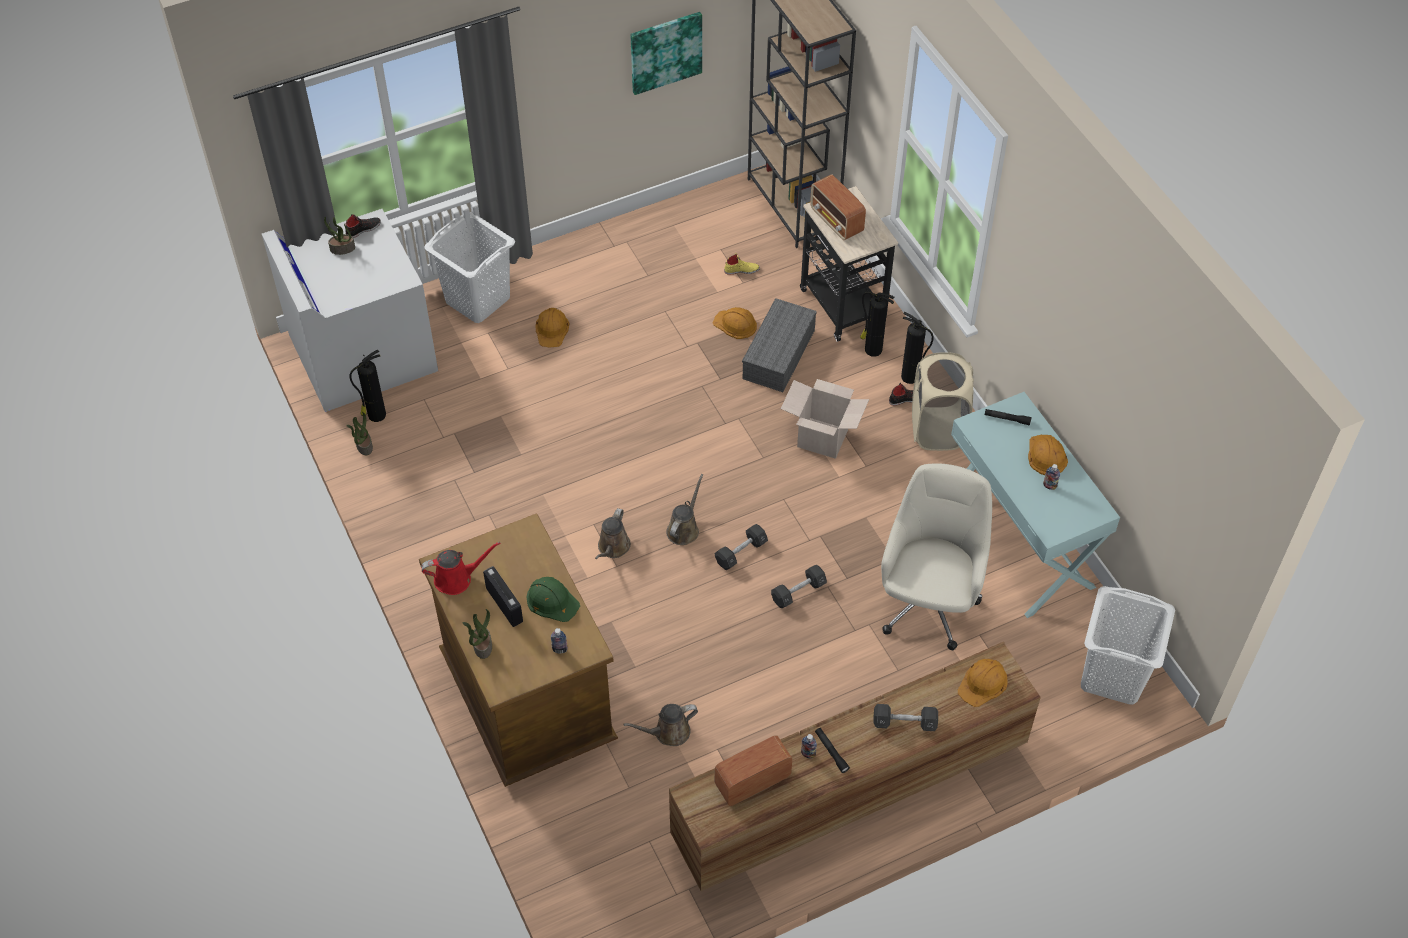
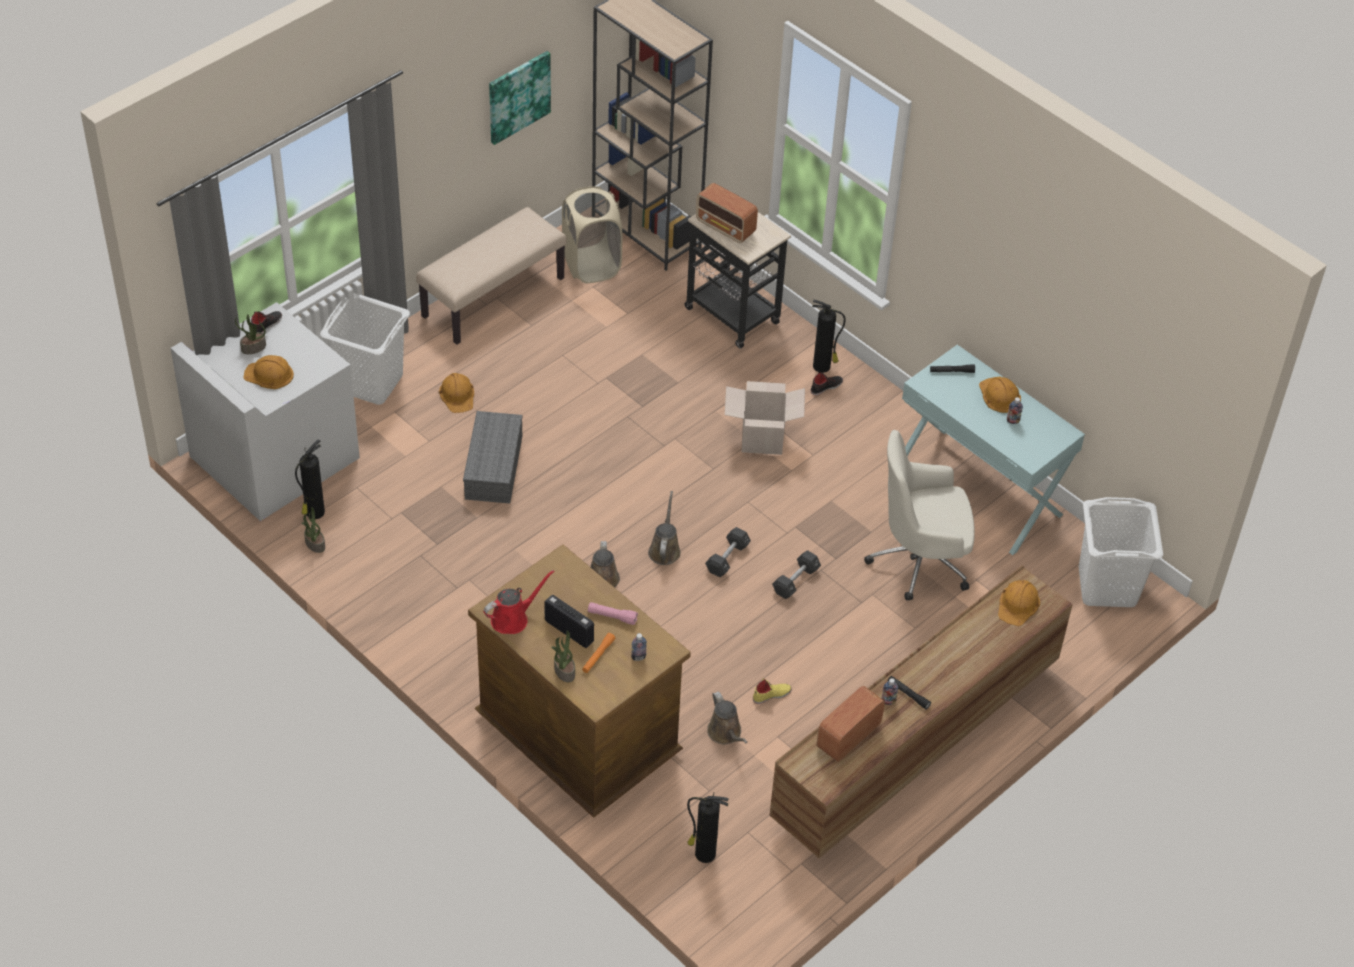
camera: 20 degrees left, 5 degrees down
(521, 638) = (598, 656): none -> orange flashlight
(552, 601) = (612, 617): green hard hat -> pink flashlight
(623, 239) = (493, 296): none -> beige bench
(668, 732) = (726, 733): brown watering can -> brown watering can turned 75 degrees counterclockwise
(735, 324) = (636, 353): orange hard hat -> orange hard hat (269, 375)
(741, 270) = (621, 301): yellow shoe -> yellow shoe (771, 694)
(779, 355) = (690, 373): grey storage box -> grey storage box (494, 468)
(872, 349) = (776, 349): fire extinguisher -> fire extinguisher (703, 854)
(904, 723) = (963, 654): black dumbbell -> none
(928, 604) = (919, 563): beige office chair -> beige office chair turned 90 degrees counterclockwise
(937, 429) = (866, 408): beige laundry basket -> beige laundry basket (591, 265)

